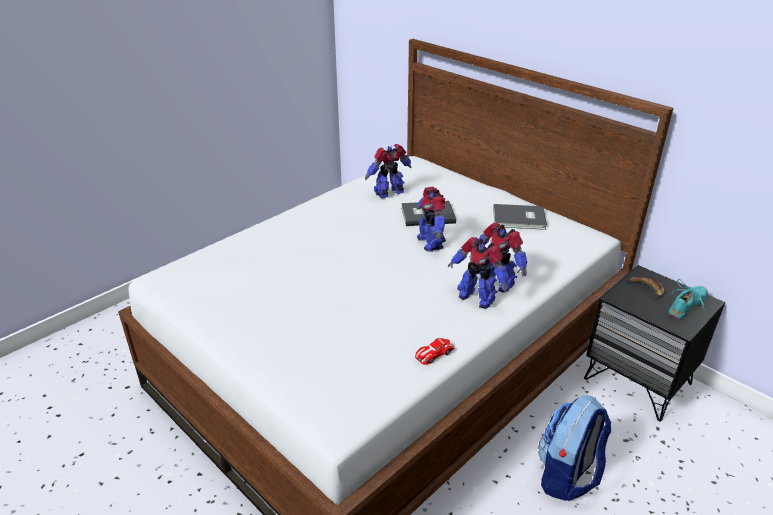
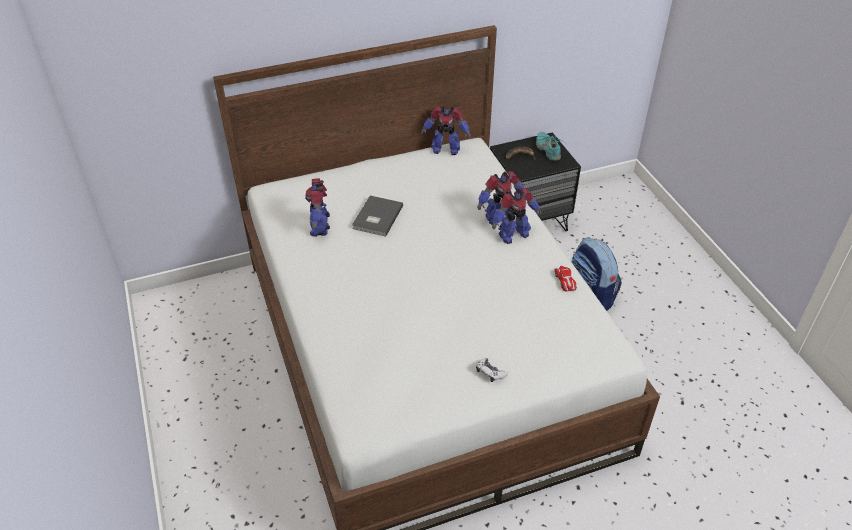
camera: 65 degrees left, 10 degrees up
(260, 332) = (490, 373): none -> game controller
(430, 242) = (422, 231): toy robot -> toy robot (445, 149)
(520, 219) = (422, 170): grey book -> none

